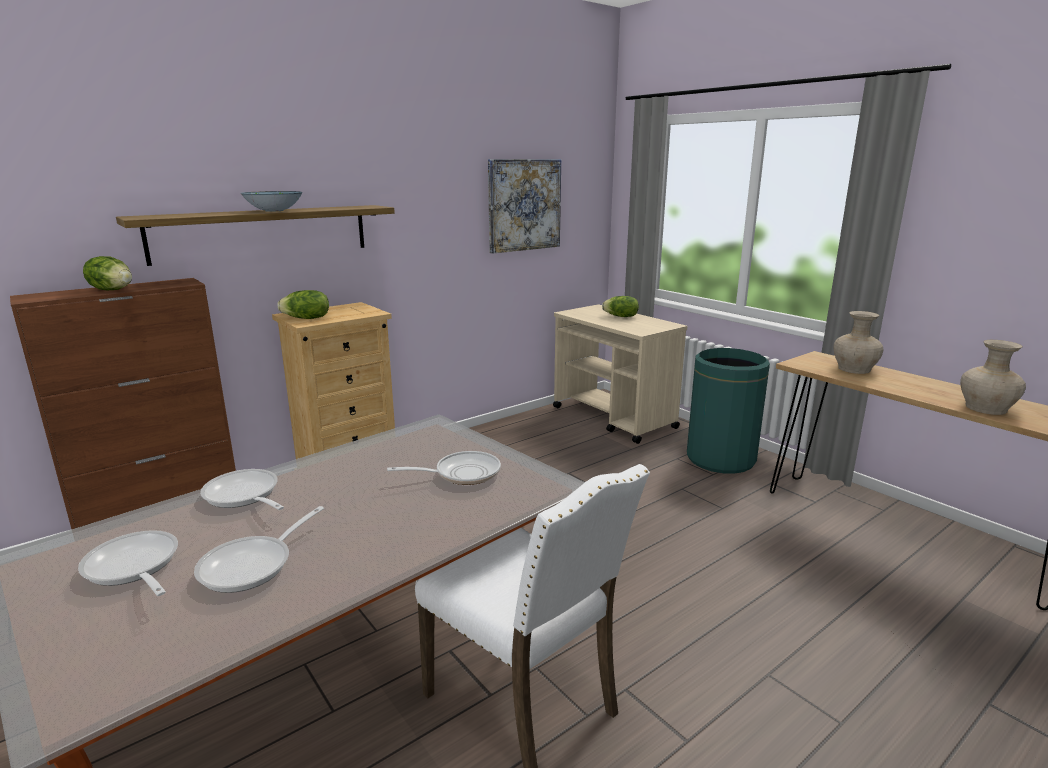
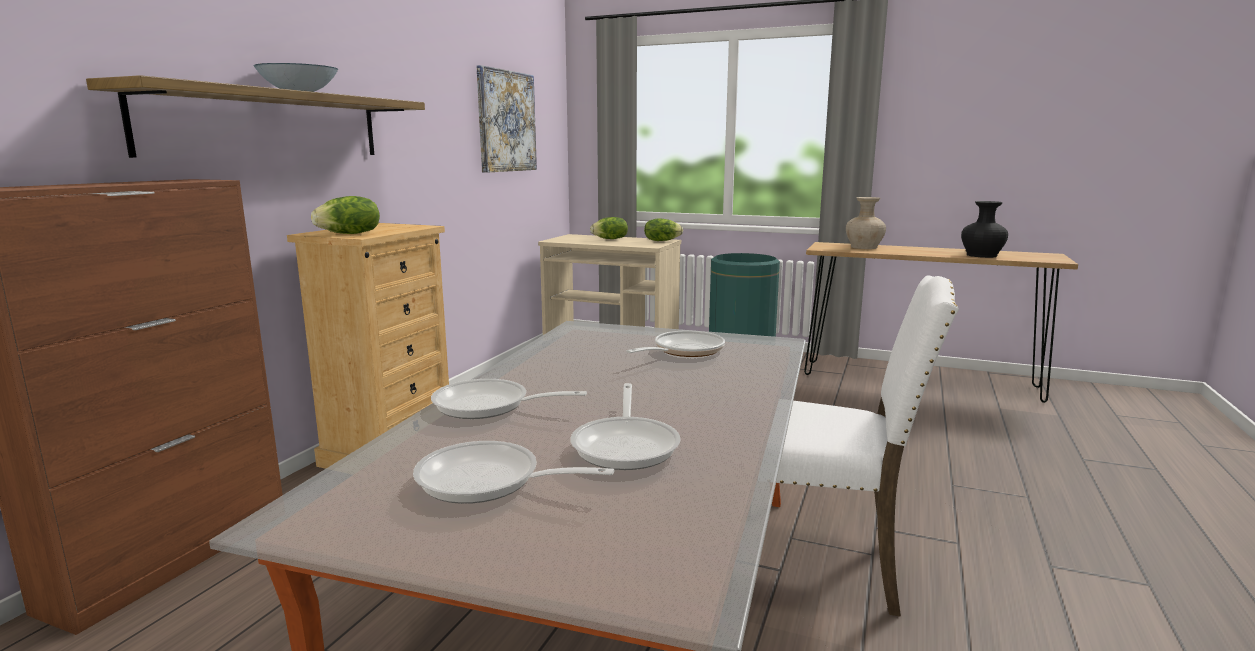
camera: 30 degrees left, 5 degrees down
(112, 290) = (109, 184): lettuce -> lettuce (661, 241)
(986, 408) = (982, 255): beige vase -> black vase

